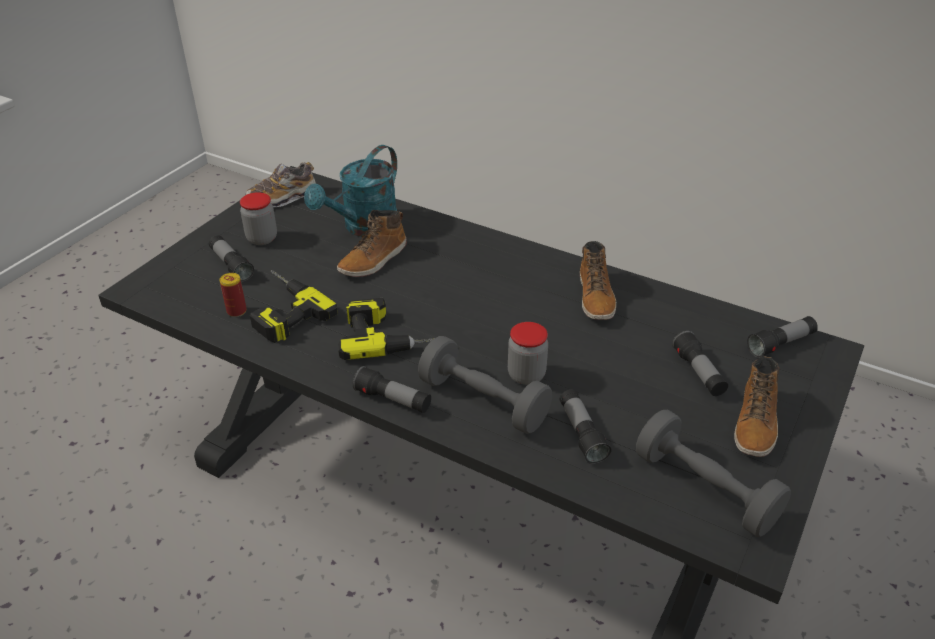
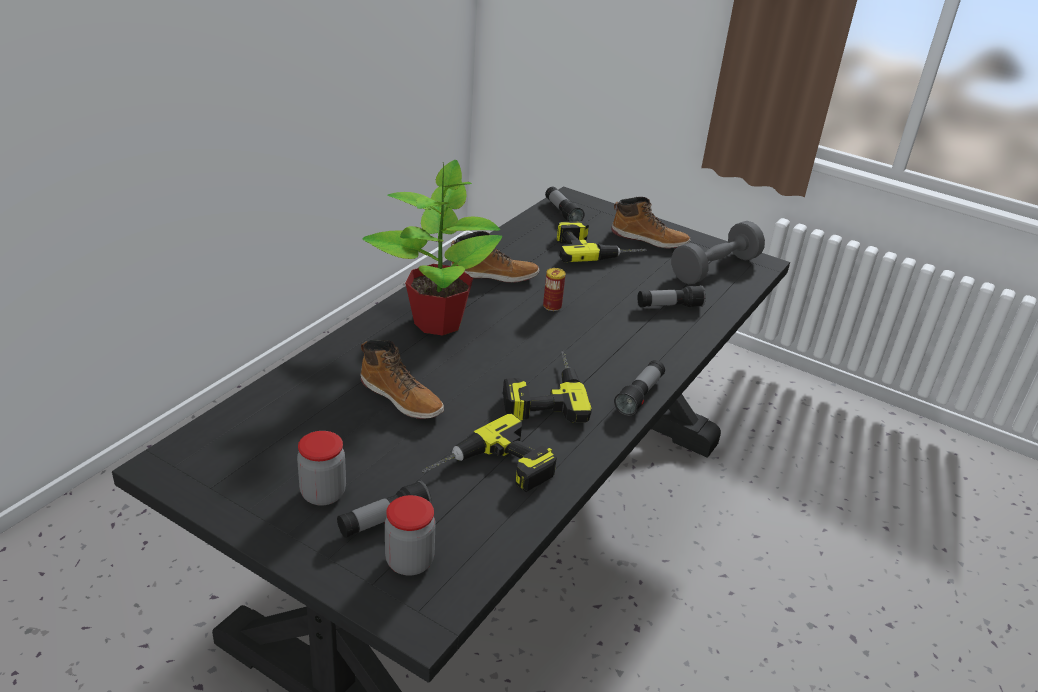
camera: 90 degrees left, 5 degrees down
(236, 311) = (490, 509): can -> can (552, 306)
(283, 197) = (214, 476): shoe -> none
(364, 228) = (326, 403): turquoise watering can -> none
(483, 401) = (637, 347): grey dumbbell -> none
(494, 269) = (438, 321): none -> potted plant
(526, 375) = (601, 322): jar -> jar (409, 561)
(698, 373) = (596, 248): flashlight -> power drill

